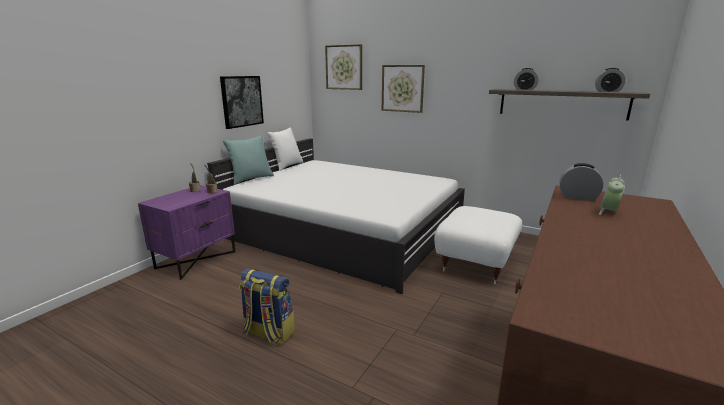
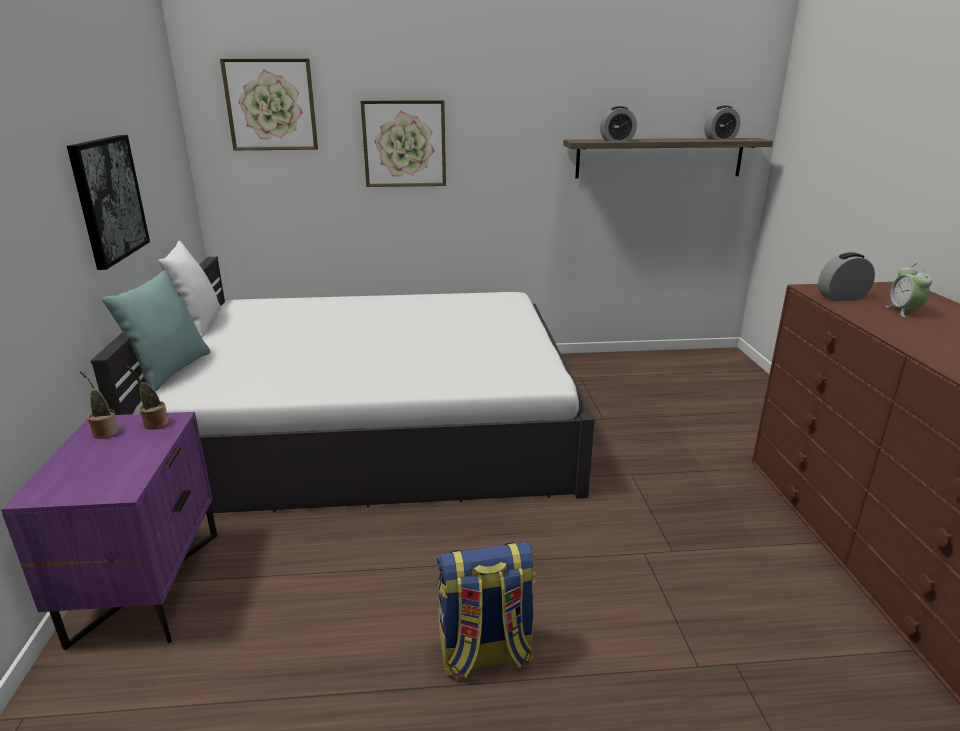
camera: 35 degrees left, 5 degrees up
(475, 262) = (615, 414): white ottoman -> none

